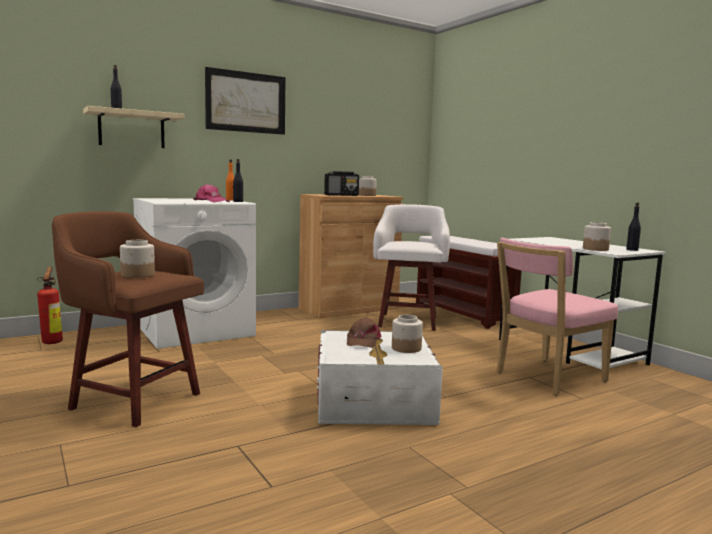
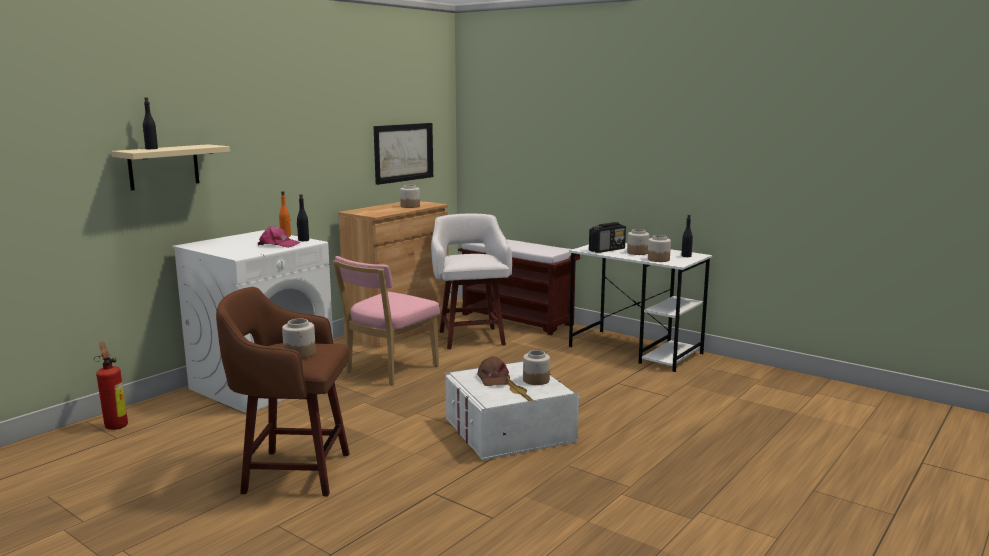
camera: 20 degrees left, 5 degrees up
(246, 102) = (277, 117): picture -> picture (403, 152)
(341, 195) = (388, 211): radio -> radio (607, 250)
(546, 377) = (631, 381): pink chair -> pink chair (388, 370)
(576, 244) = (637, 253): none -> jar

